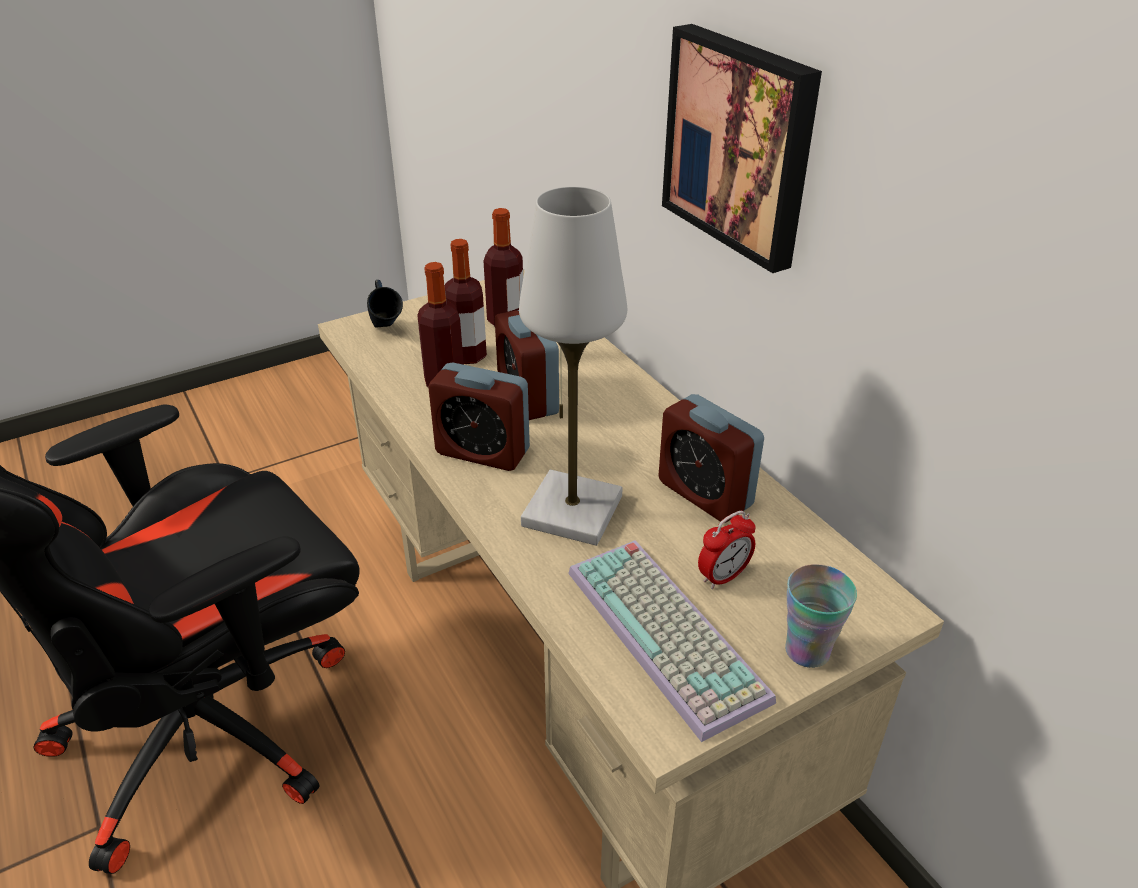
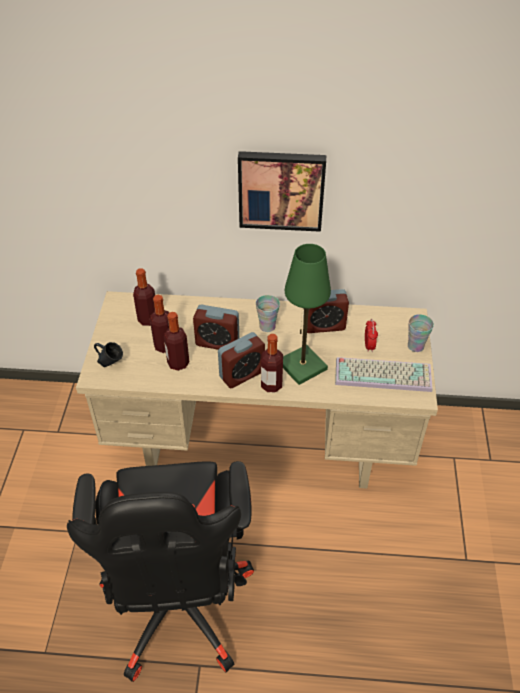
camera: 55 degrees left, 10 degrees up
(489, 494) = (271, 385): none -> bottle
(572, 511) = (302, 366): white table lamp -> green table lamp
(622, 431) = (267, 326): none -> cup

